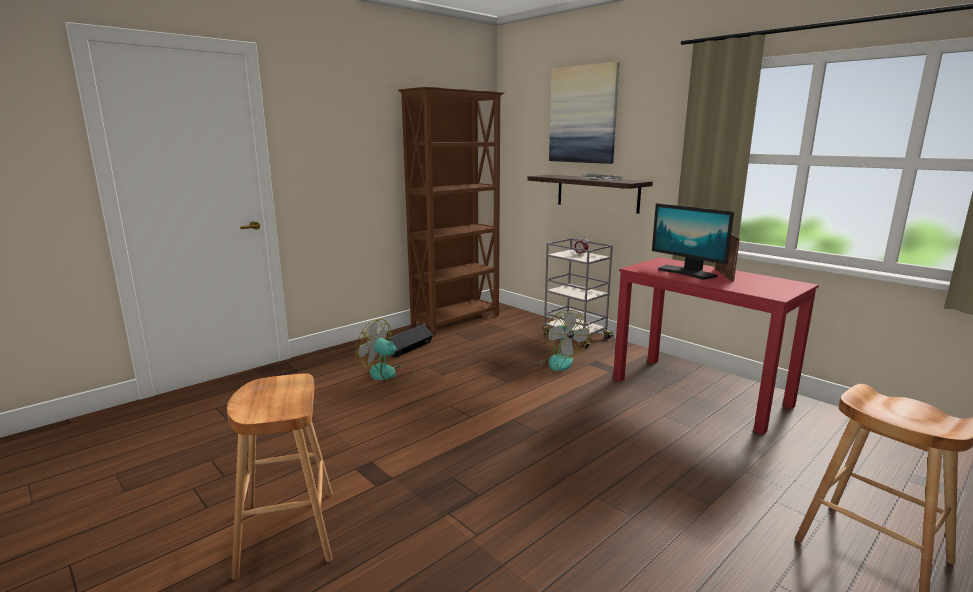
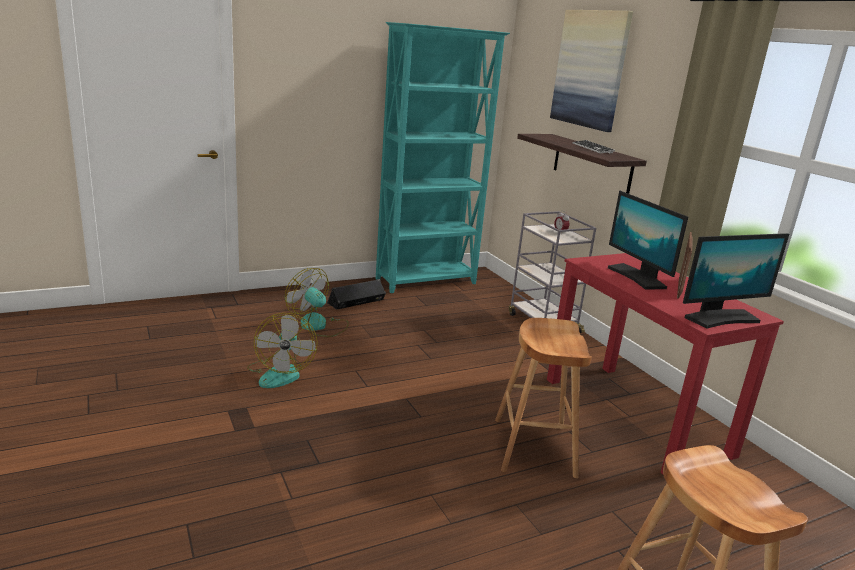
camera: 15 degrees right, 5 degrees up
(287, 532) = (137, 452): brown stool -> brown stool (534, 447)
(457, 321) = (427, 281): brown bookcase -> turquoise bookcase
(556, 361) = (499, 346): fan -> fan (280, 373)
(779, 290) = (720, 318): none -> monitor

